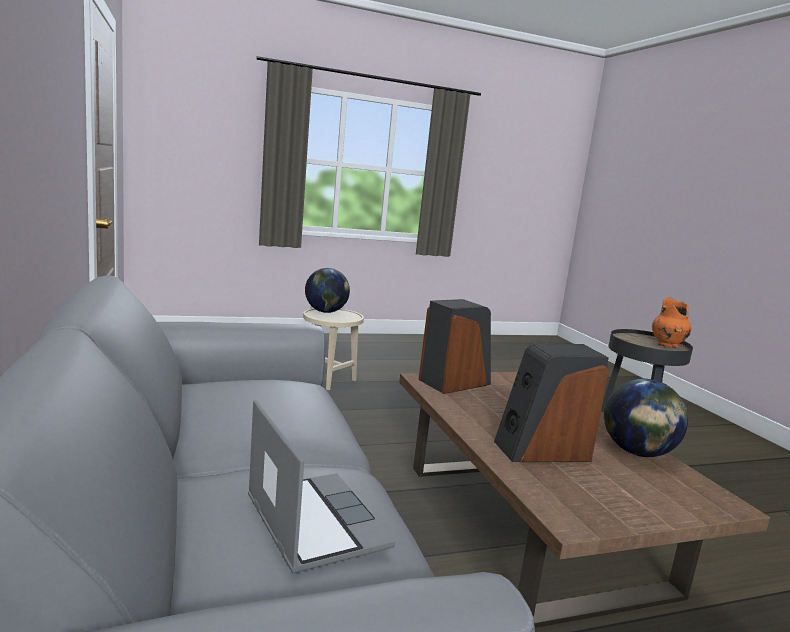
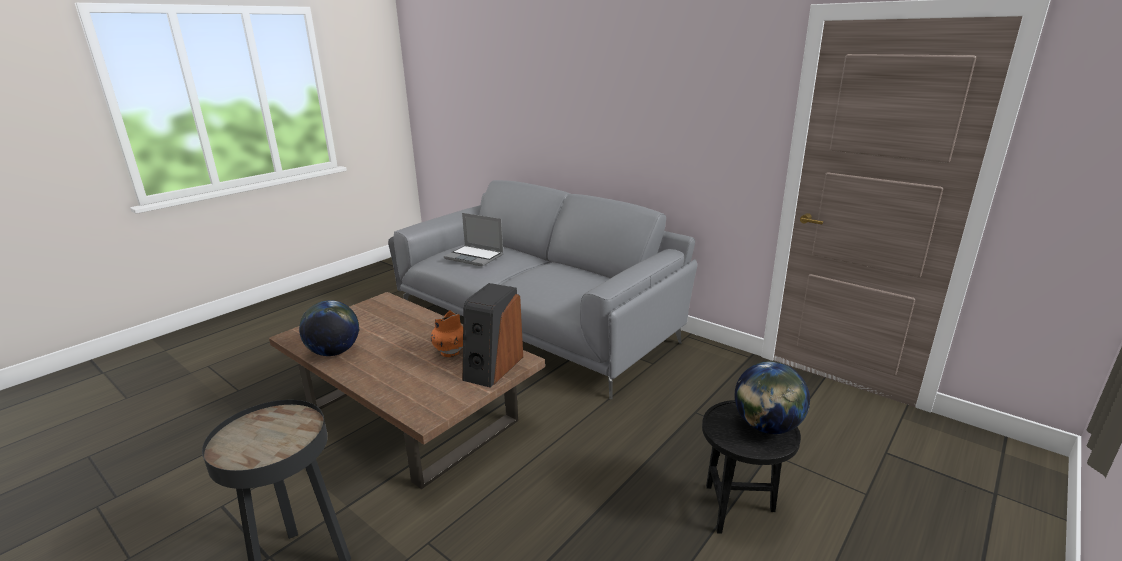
camera: 150 degrees right, 10 degrees up
(328, 380) = (739, 509): beige side table -> black side table
(541, 450) = (402, 329): speaker -> none
(667, 345) = (240, 441): orange vase -> orange vase (450, 352)

